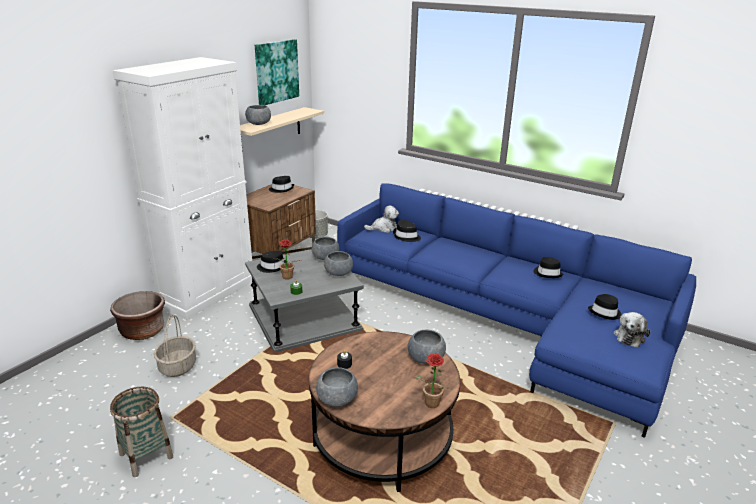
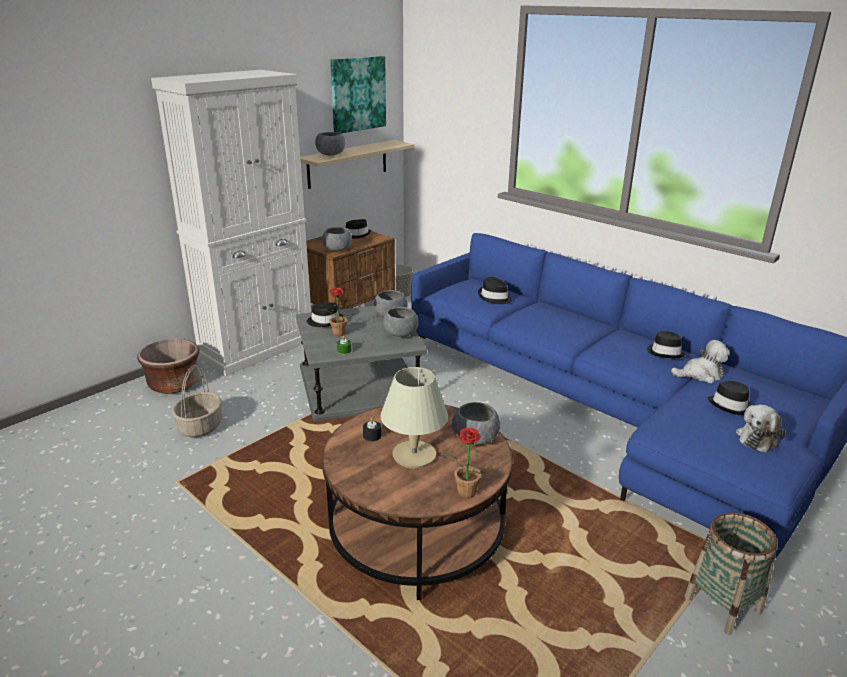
camera: 10 degrees right, 0 degrees up
(146, 455) = (137, 521): basket -> basket (723, 605)
(337, 399) = (350, 475): grey bowl -> grey bowl (337, 250)
(382, 377) = (414, 456): none -> beige table lamp
(383, 228) = (469, 287): plush toy -> plush toy (700, 374)

